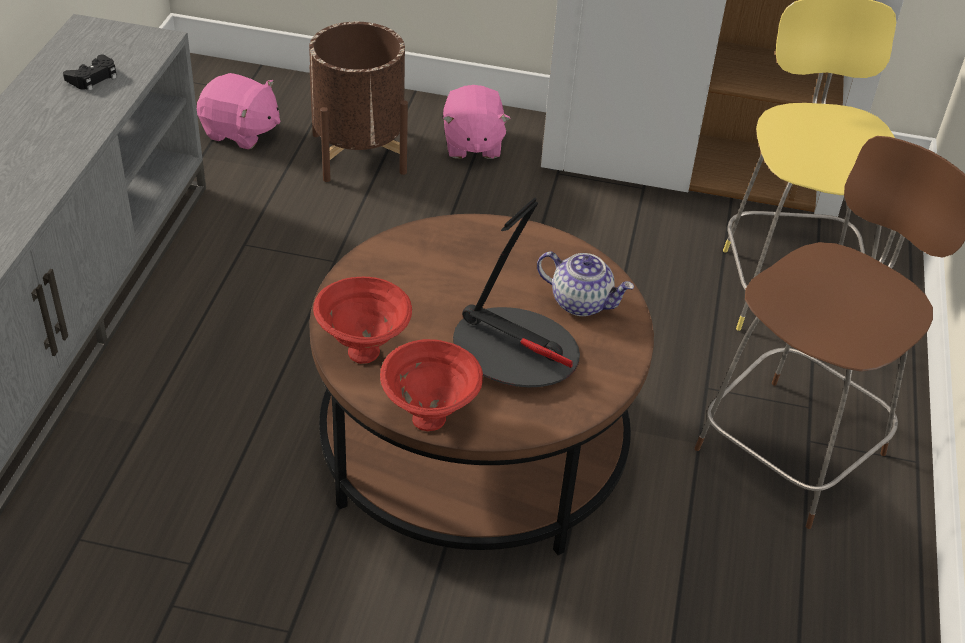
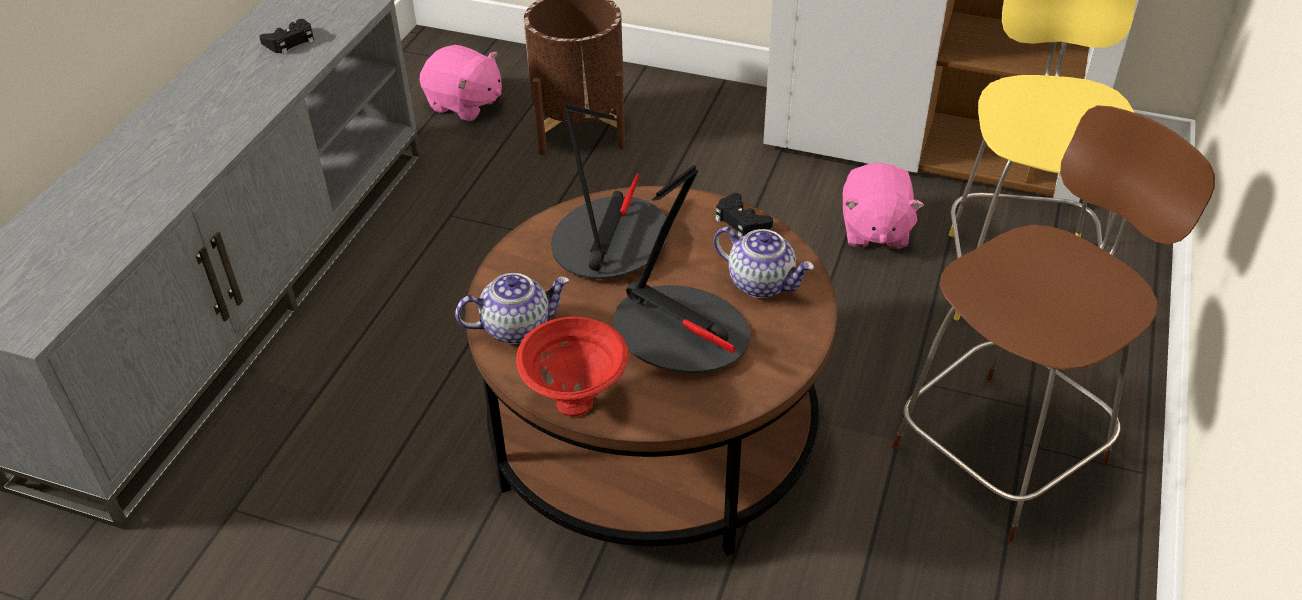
camera: 10 degrees right, 0 degrees up
(362, 351) = (516, 327): red bowl -> teapot
(435, 268) = (610, 241): none -> table lamp
(472, 144) = (696, 120): pink plush toy -> pink plush toy (874, 230)
(554, 246) = (741, 222): none -> black game controller

